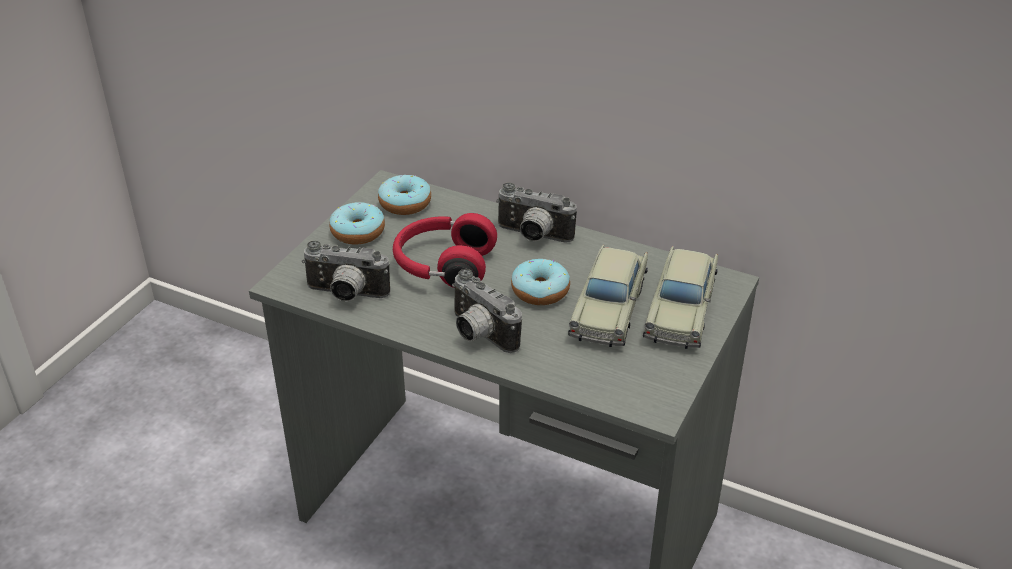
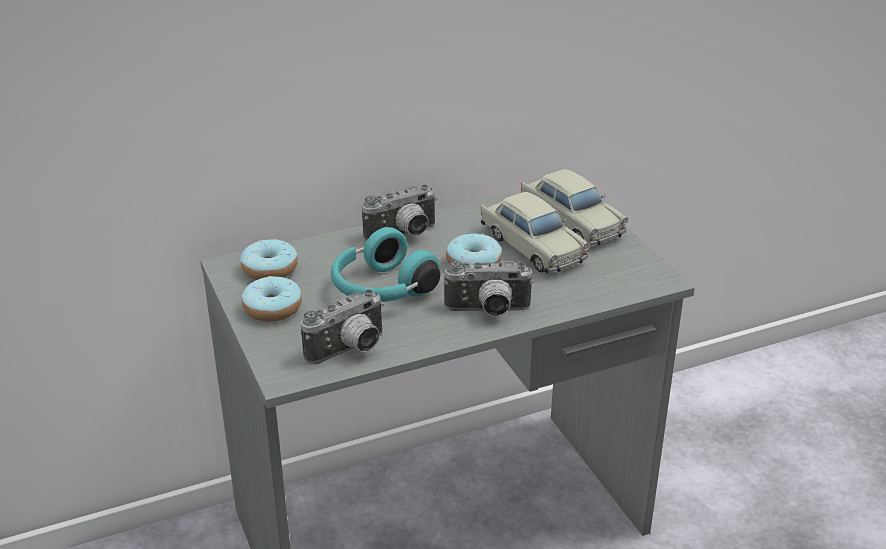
camera: 50 degrees left, 5 degrees down
(443, 266) = (381, 289): red headphones -> turquoise headphones

